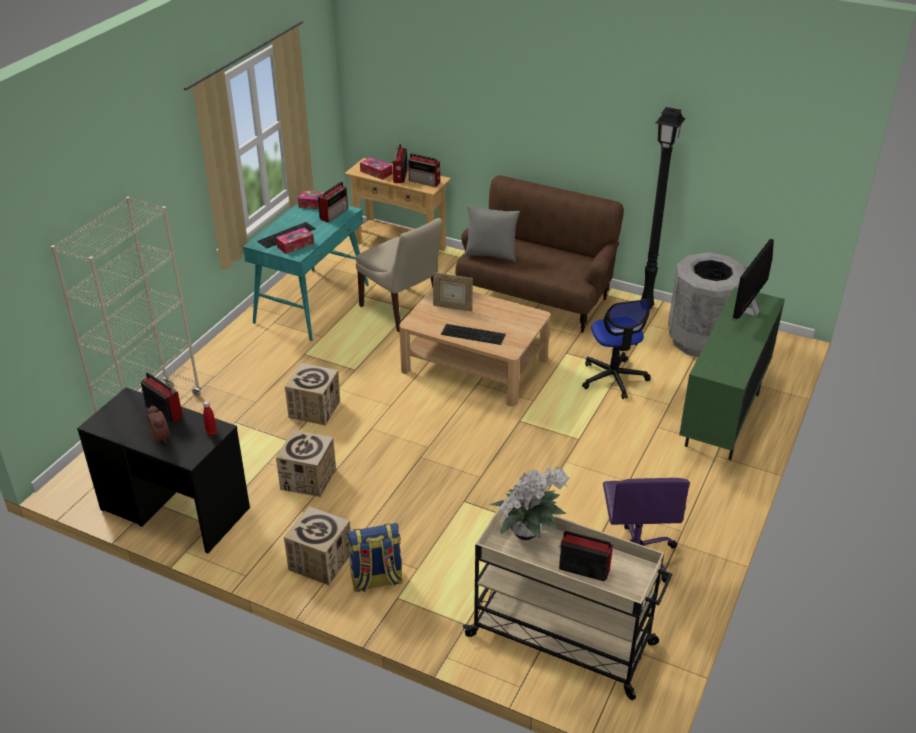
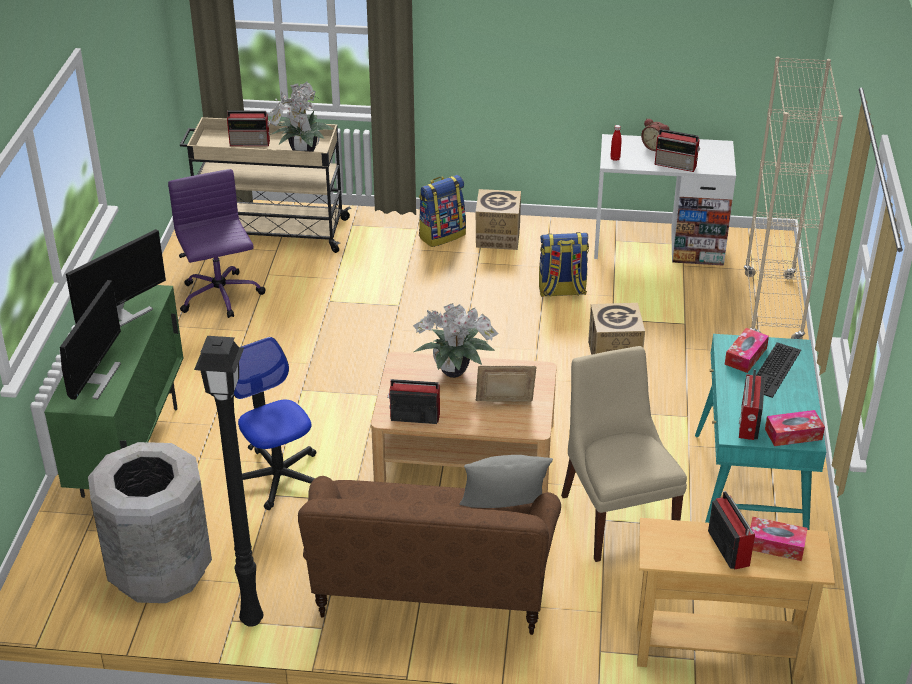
camera: 160 degrees right, 0 degrees up
(174, 509) = (658, 244): black desk -> white desk
(308, 479) = (561, 291): cardboard box -> backpack
(402, 310) = (616, 515): beige chair -> beige chair turned 45 degrees clockwise
(425, 182) = (674, 543): radio -> radio (413, 417)
(474, 334) = (456, 373): keyboard -> potted plant
(731, 355) = (123, 316): none -> monitor

